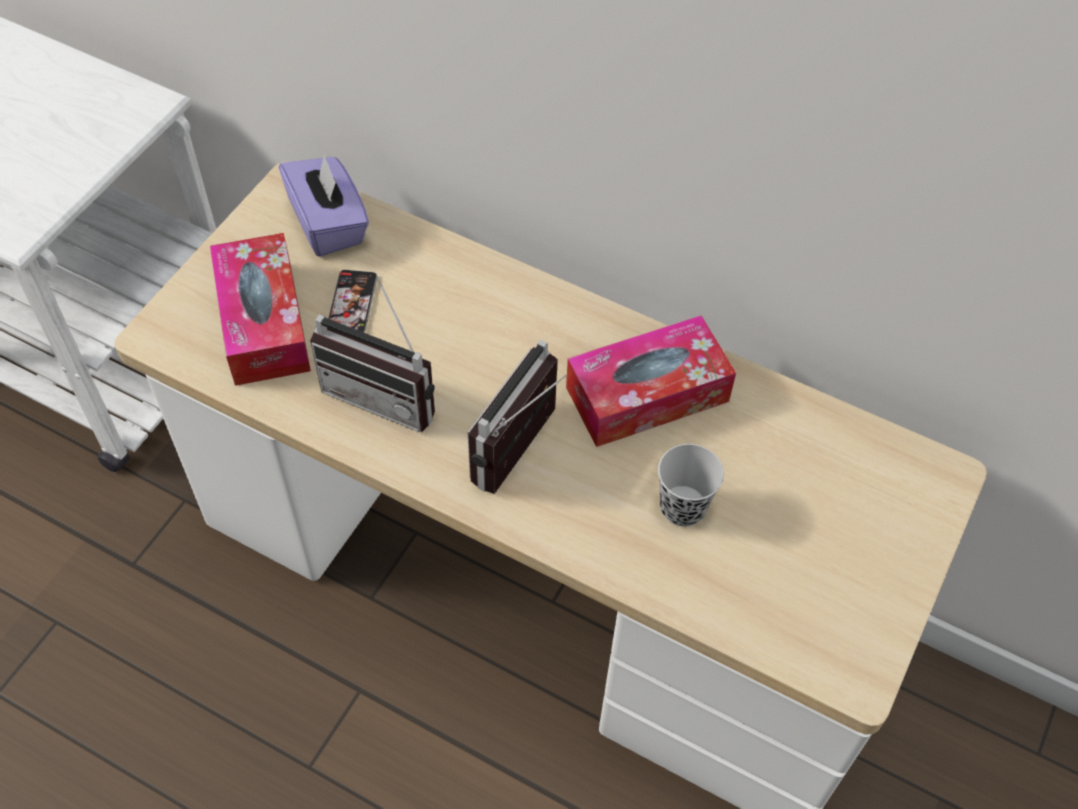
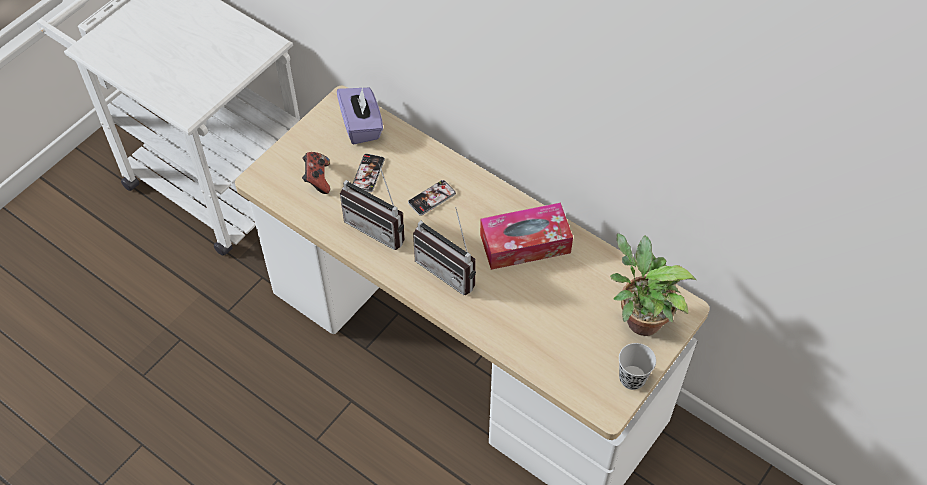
camera: 10 degrees right, 0 degrees up
(263, 322) = (317, 179): tissue box -> game controller
(470, 334) = (432, 198): none -> phone
(525, 454) = (450, 269): radio -> radio turned 90 degrees counterclockwise
(682, 507) = (532, 308): black cup -> black cup (632, 378)
(872, 503) = (639, 319): none -> potted plant

